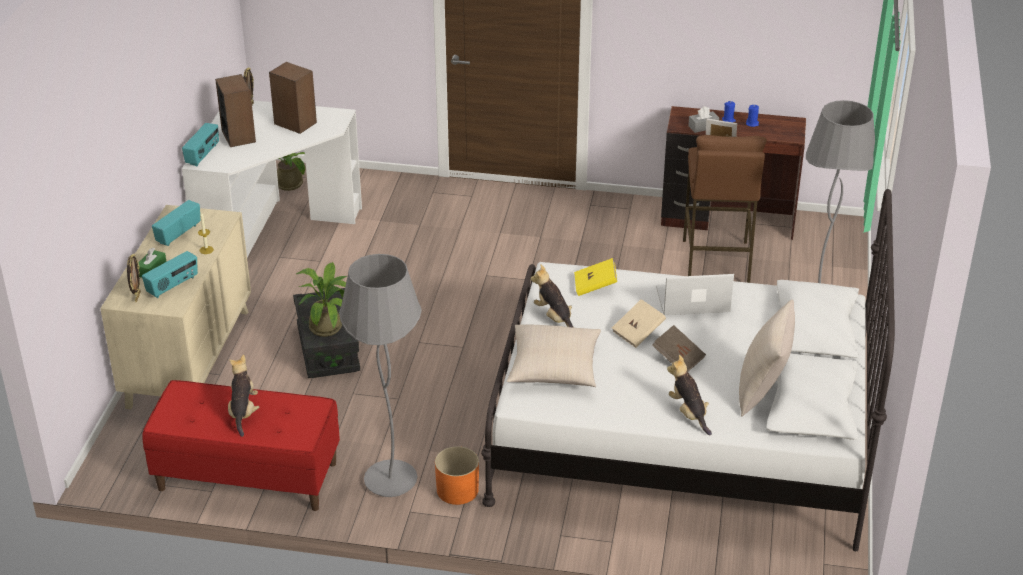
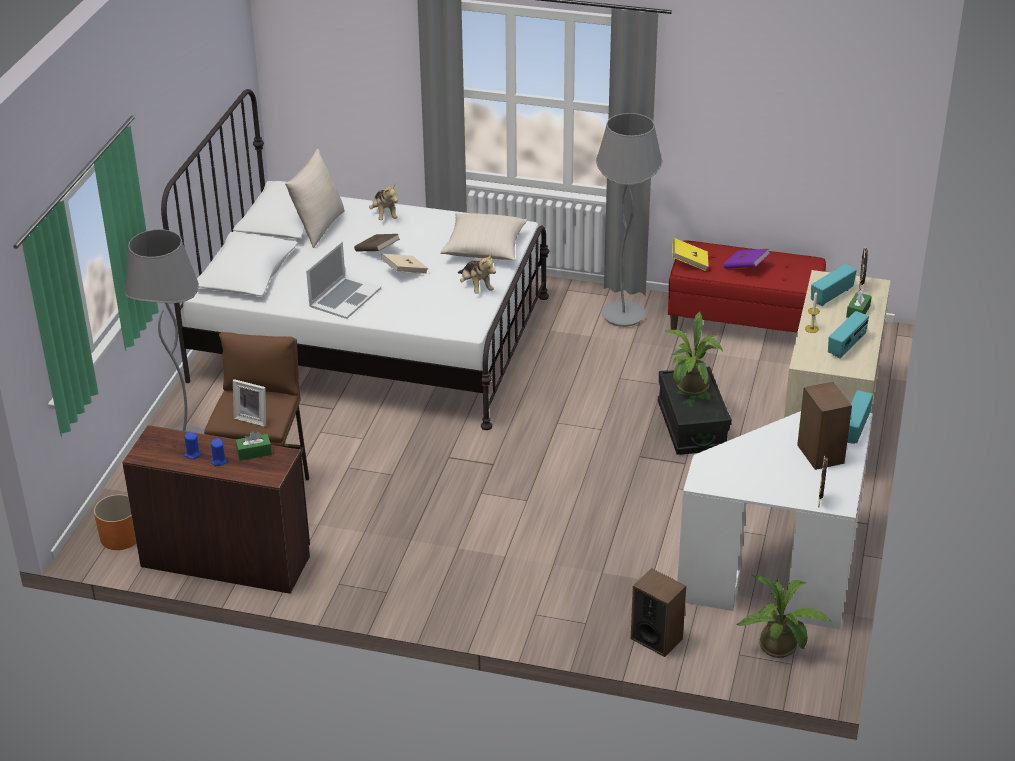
camera: 175 degrees left, 0 degrees up
(243, 412) = (745, 267): plush toy -> purple book
(295, 123) = (755, 471): speaker -> speaker (656, 638)
(457, 490) = (568, 307): orange planter -> orange planter (120, 537)
(595, 286) = (431, 312): yellow book -> yellow book (689, 263)
(692, 300) = (344, 297): laptop -> laptop turned 60 degrees counterclockwise
(703, 127) = (254, 452): grey tissue box -> green tissue box

